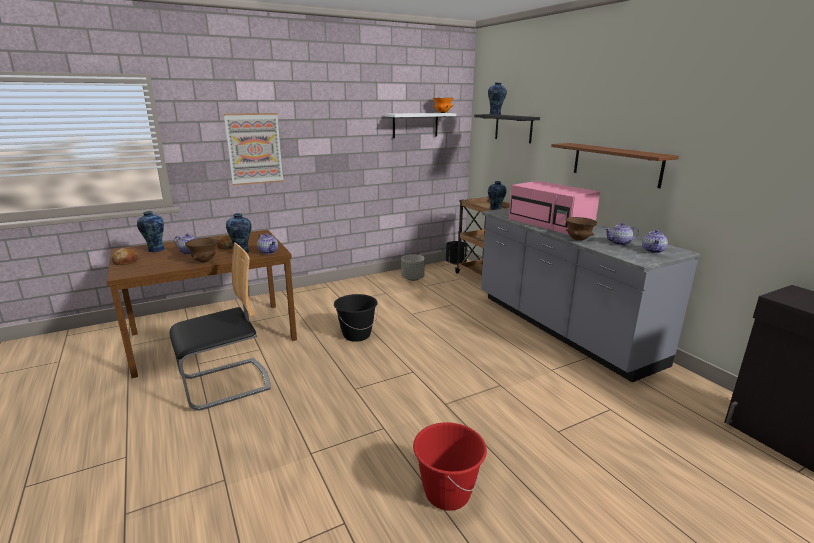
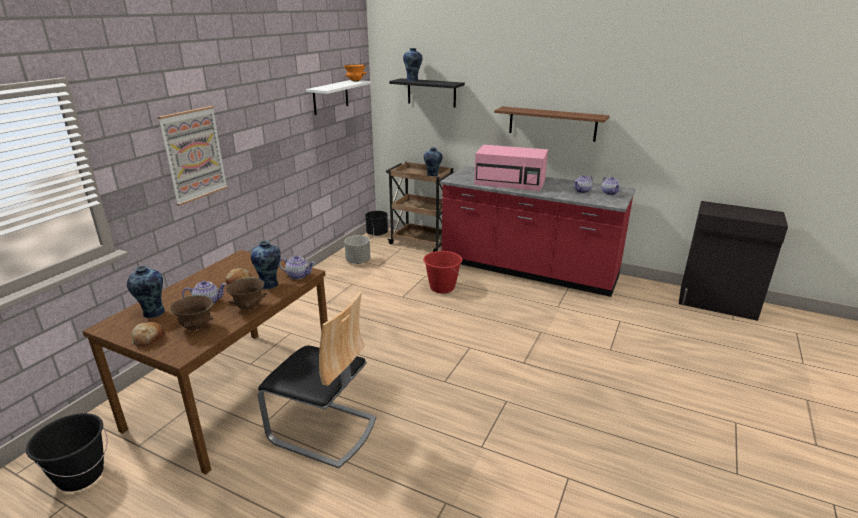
camera: 35 degrees left, 5 degrees up
(225, 384) = (323, 430): chair -> chair turned 90 degrees clockwise
(356, 335) = (381, 334): black bucket -> black bucket (80, 476)
(447, 493) = (600, 423): red bucket -> red bucket (442, 288)
(561, 329) = (528, 271): grey counter -> red counter
(578, 240) = (554, 195): brown bowl -> brown bowl (196, 327)

